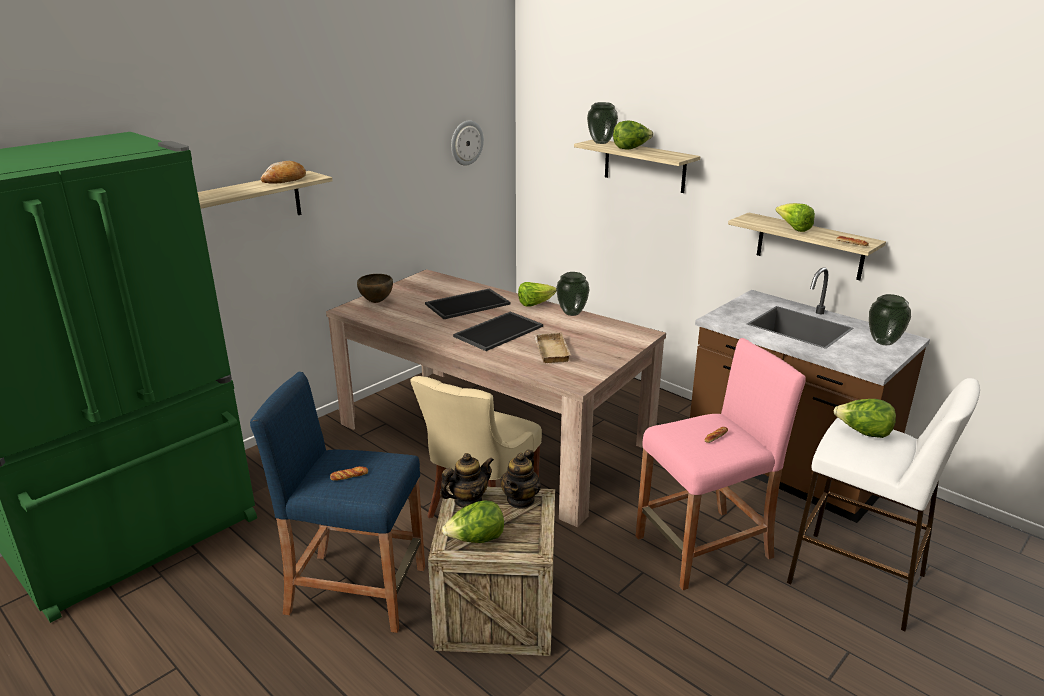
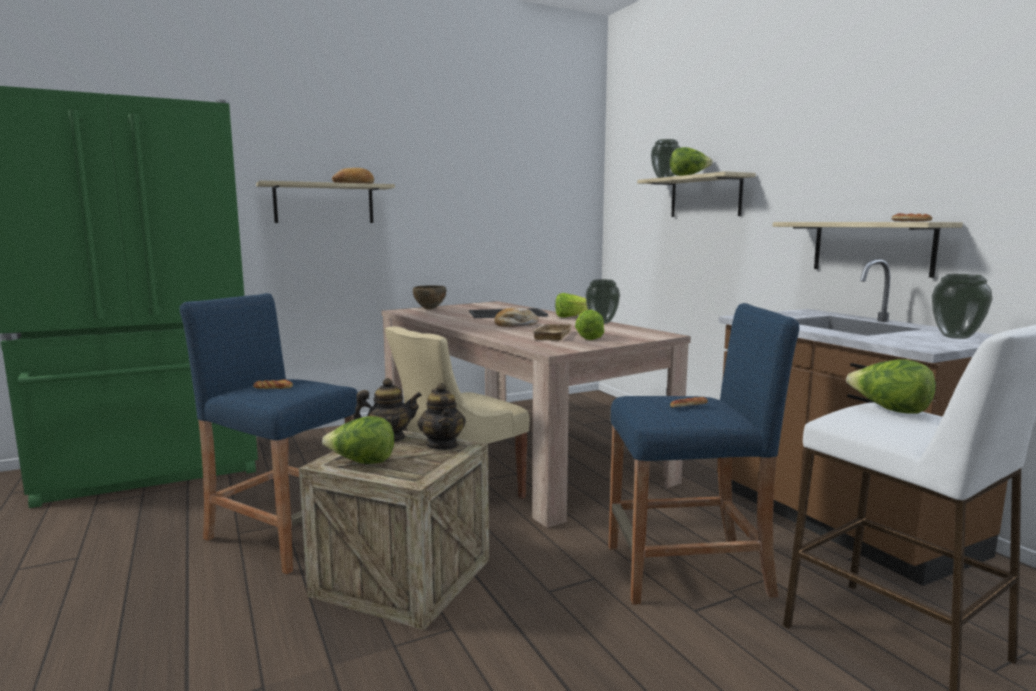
camera: 20 degrees right, 15 degrees down
(466, 142) = (548, 192): wall clock -> none
(498, 331) = (516, 325): tray -> bread
(521, 500) = (442, 445): teapot -> teapot turned 60 degrees counterclockwise
(704, 548) = (687, 571): pink stool -> blue stool
(793, 228) = (845, 221): lettuce -> lettuce (588, 338)

